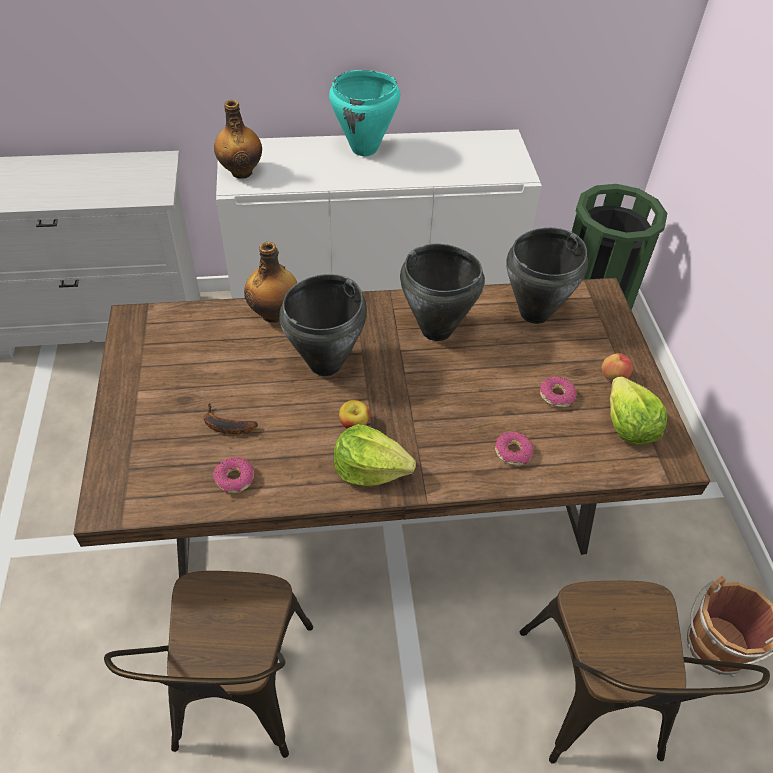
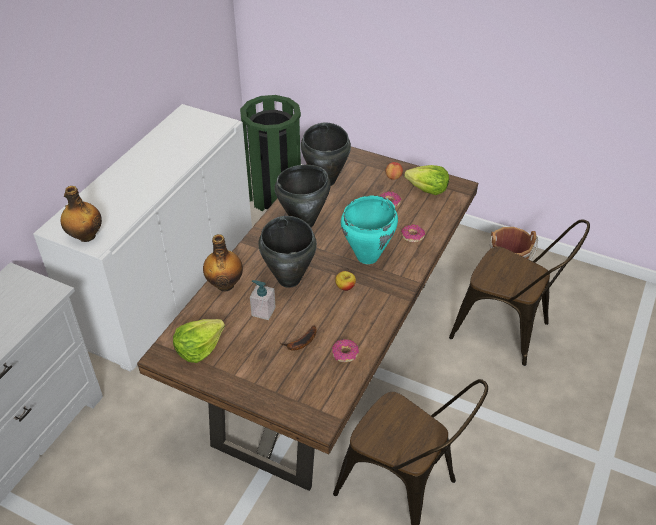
camera: 55 degrees left, 5 degrees down
(254, 367) = (263, 311): none -> soap dispenser
(364, 149) = (128, 172): turquoise cooking pot -> turquoise cooking pot (368, 256)
(370, 469) = (381, 294): lettuce -> lettuce (199, 348)

